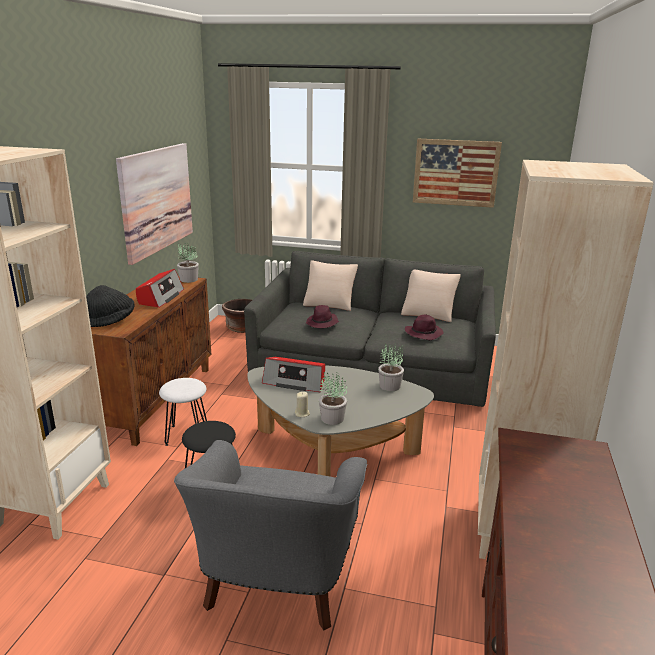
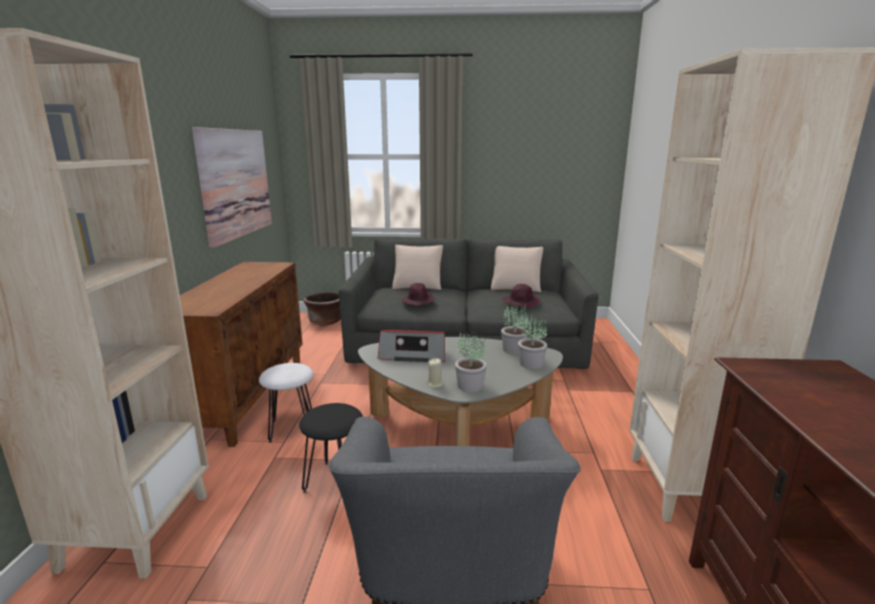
camera: 10 degrees left, 5 degrees down
(111, 321) = (197, 302): black hat -> none
(160, 297) = (250, 279): radio -> none
(188, 280) = (276, 264): potted plant -> potted plant (531, 364)
(455, 173) = (526, 155): picture -> none

